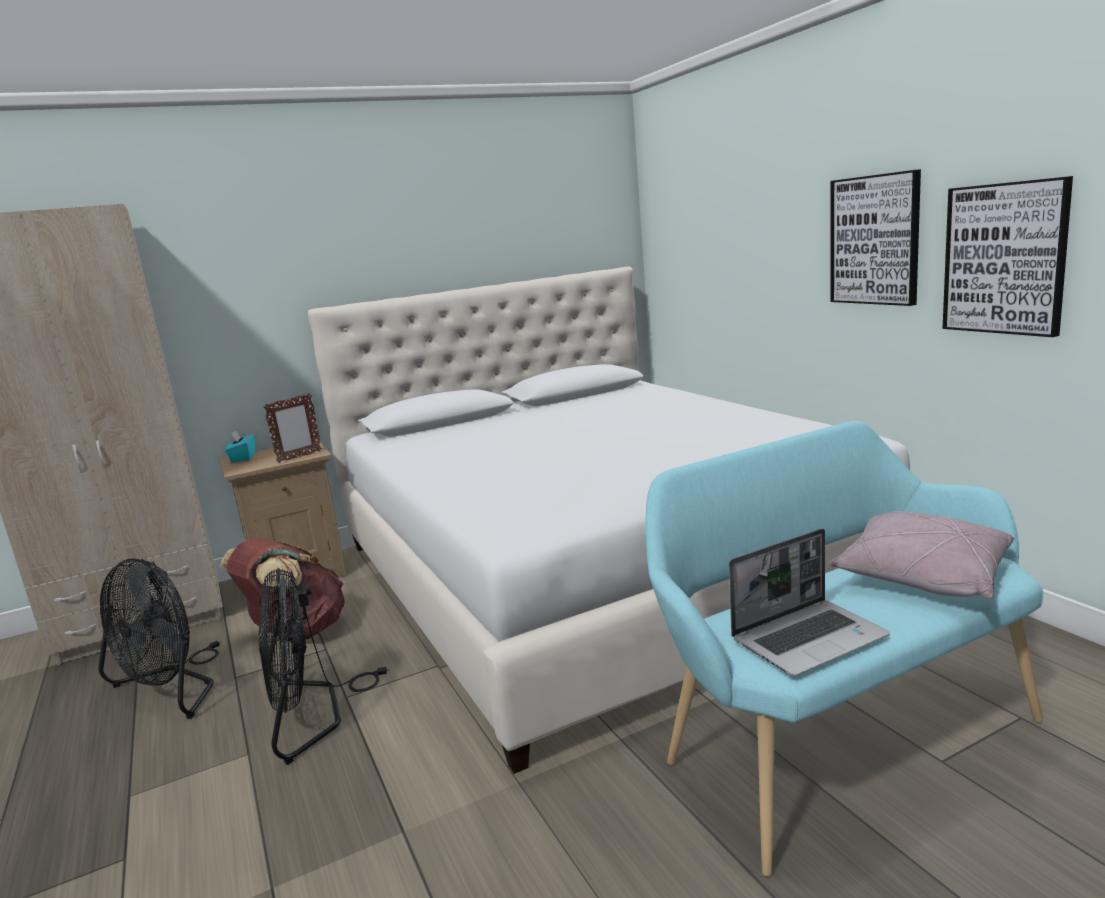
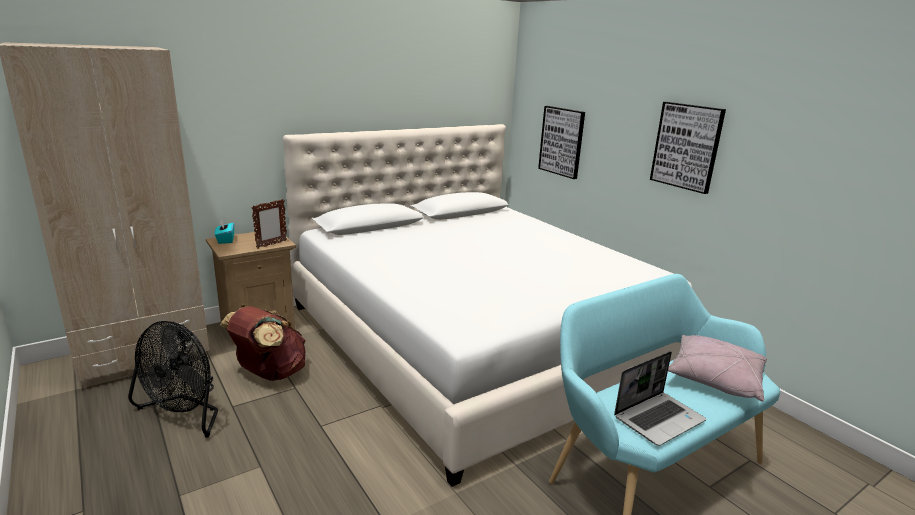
camera: 10 degrees left, 5 degrees up
(314, 709) = (300, 434): black fan -> none
(1005, 258) = (771, 178): picture -> picture (562, 141)

